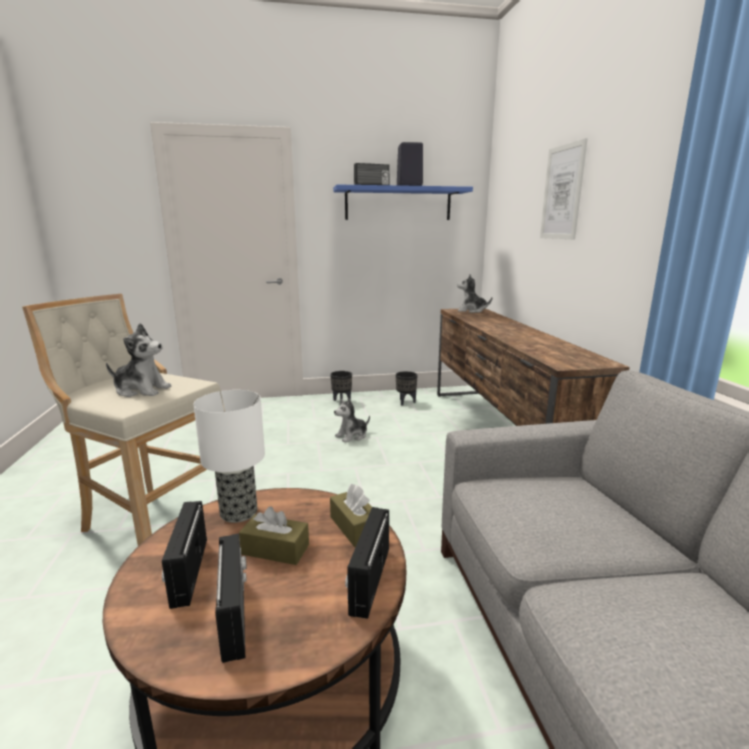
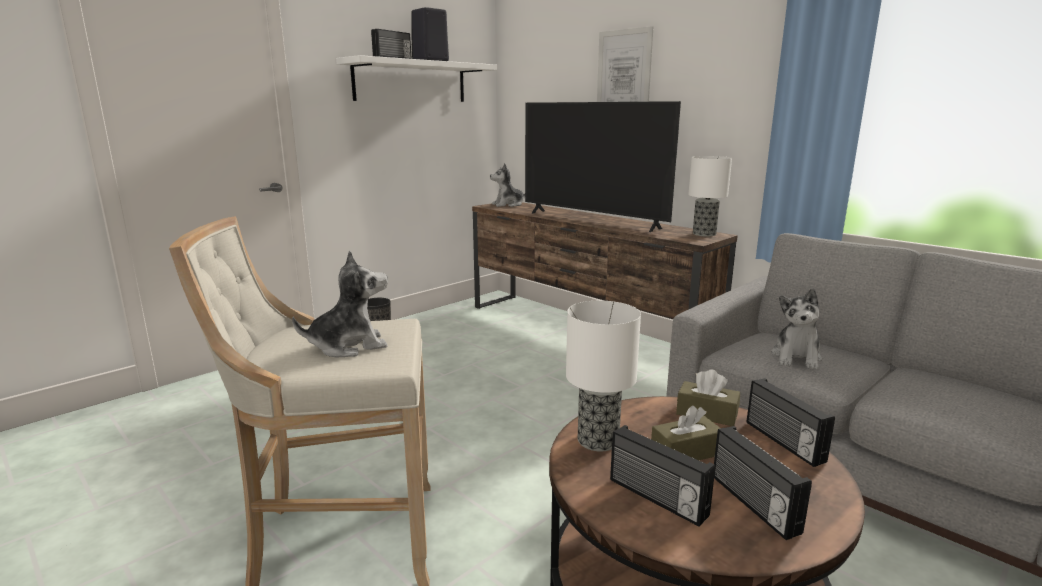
camera: 35 degrees left, 0 degrees up
(236, 616) = (752, 504): radio -> radio turned 150 degrees counterclockwise
(352, 436) = (444, 370): plush toy -> plush toy (796, 357)
(398, 204) = (411, 82): blue shelf -> white shelf
(406, 402) = (453, 322): black planter -> none
(509, 332) = (592, 220): none -> television
(591, 360) = (705, 234): none -> table lamp

